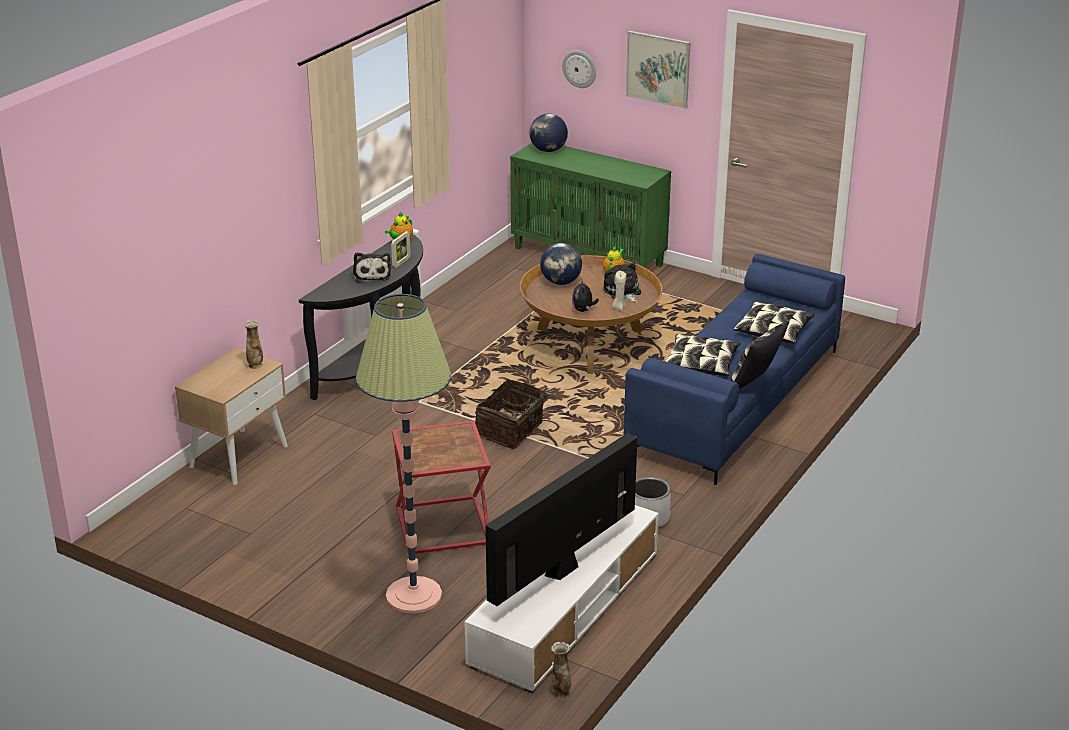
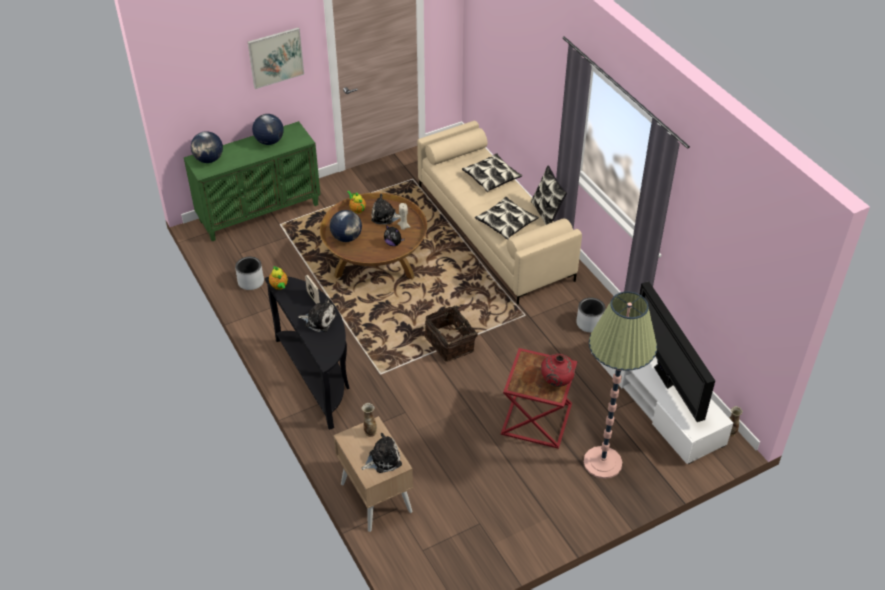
camera: 60 degrees left, 15 degrees up
(222, 383) = (383, 459): none -> plush toy
(440, 460) = (556, 382): none -> red vase
(480, 287) = (251, 281): none -> grey planter
(579, 68) = (210, 88): wall clock -> none
(616, 167) = (269, 141): none -> globe
(736, 401) = (494, 232): blue sofa -> beige sofa

